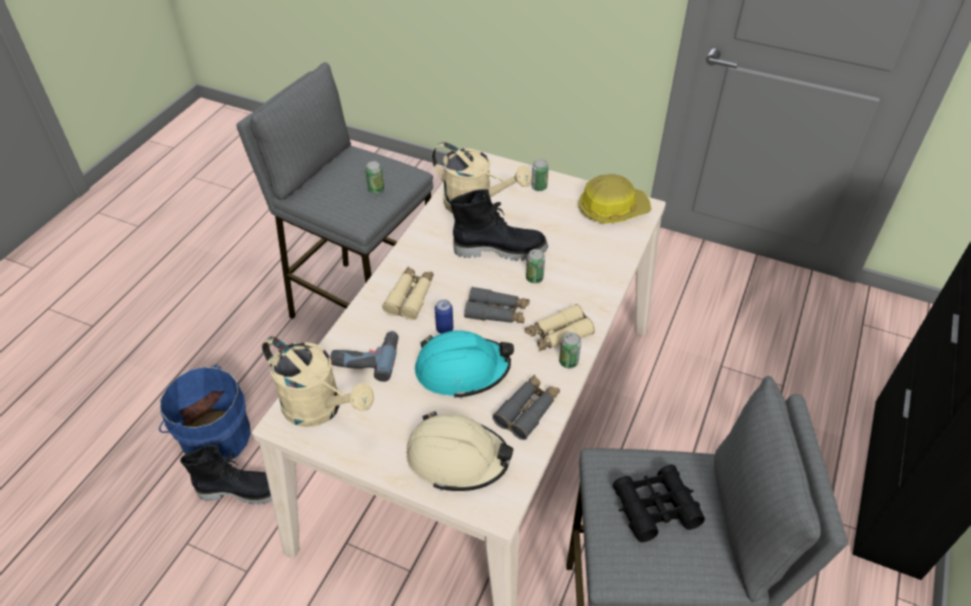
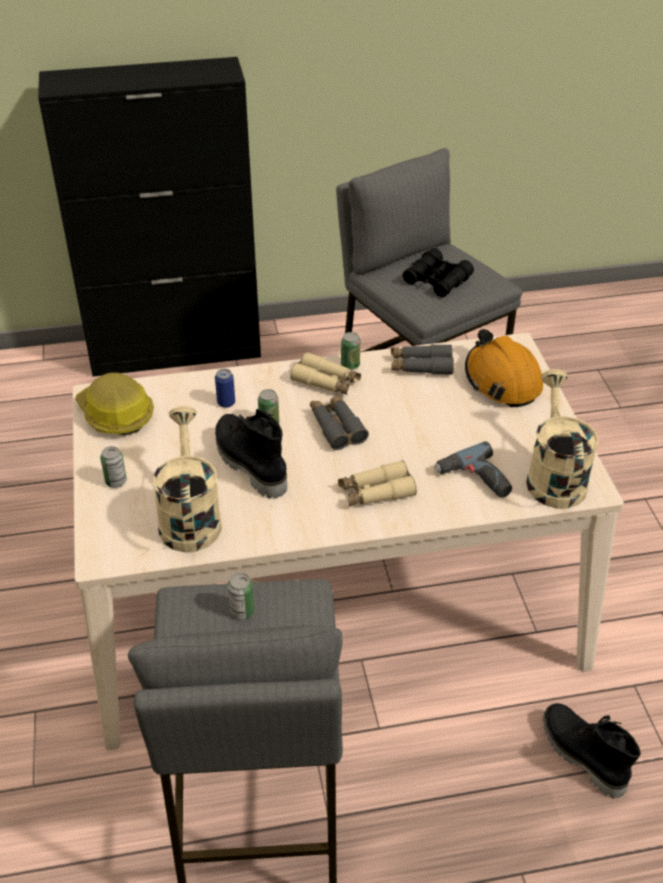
camera: 125 degrees left, 5 degrees down
(214, 436) = (560, 839): blue bucket -> none
(444, 329) = (390, 449): can -> can (226, 403)
(457, 458) = (502, 380): beige hard hat -> orange hard hat
(462, 370) = (422, 416): turquoise hard hat -> none

